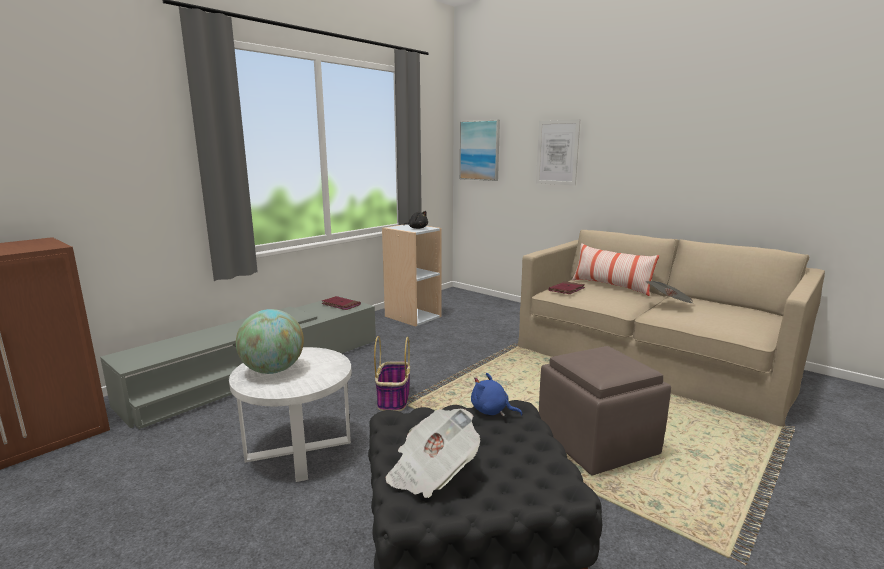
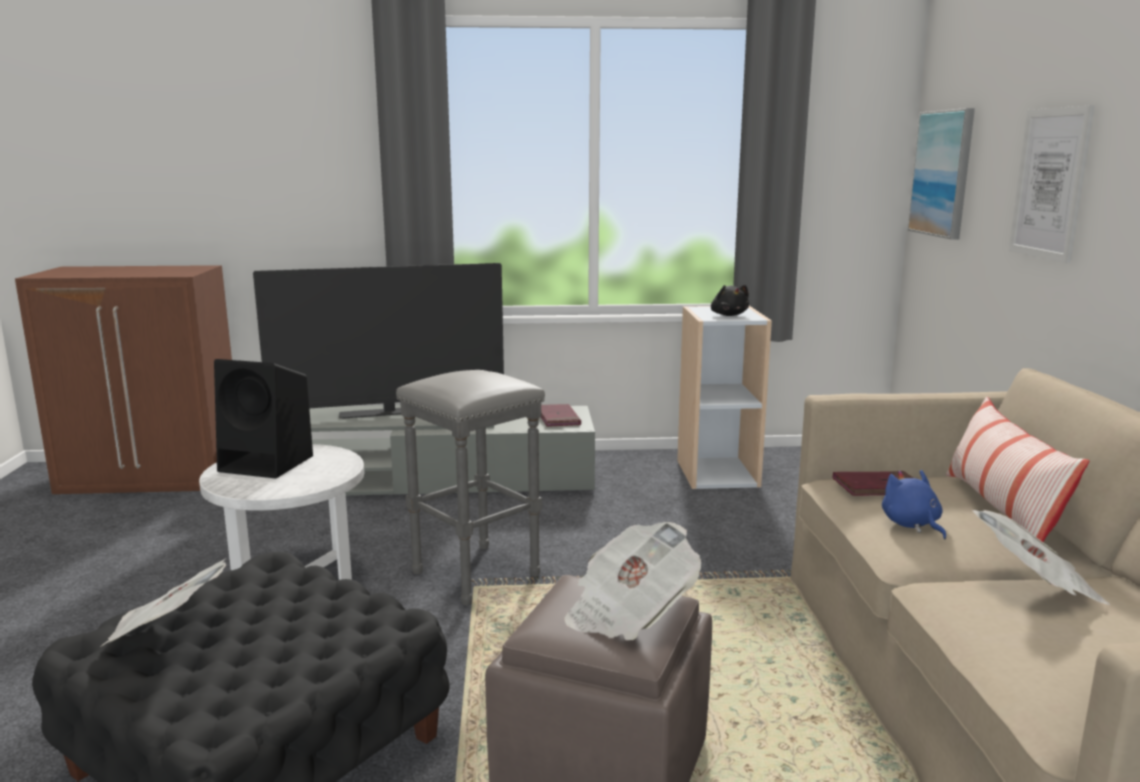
camera: 45 degrees right, 0 degrees up
(234, 328) = (389, 413): none -> television
(273, 370) = (269, 463): globe -> black speaker
(393, 398) = (476, 572): basket -> grey stool
(492, 411) = (370, 608): blue plush toy -> blue plush toy (911, 525)
(611, 357) = (629, 612): none -> newspaper

